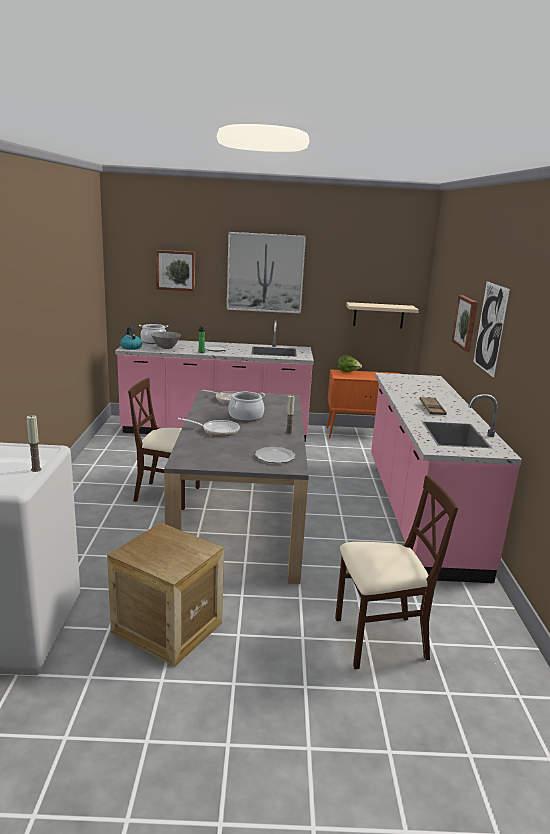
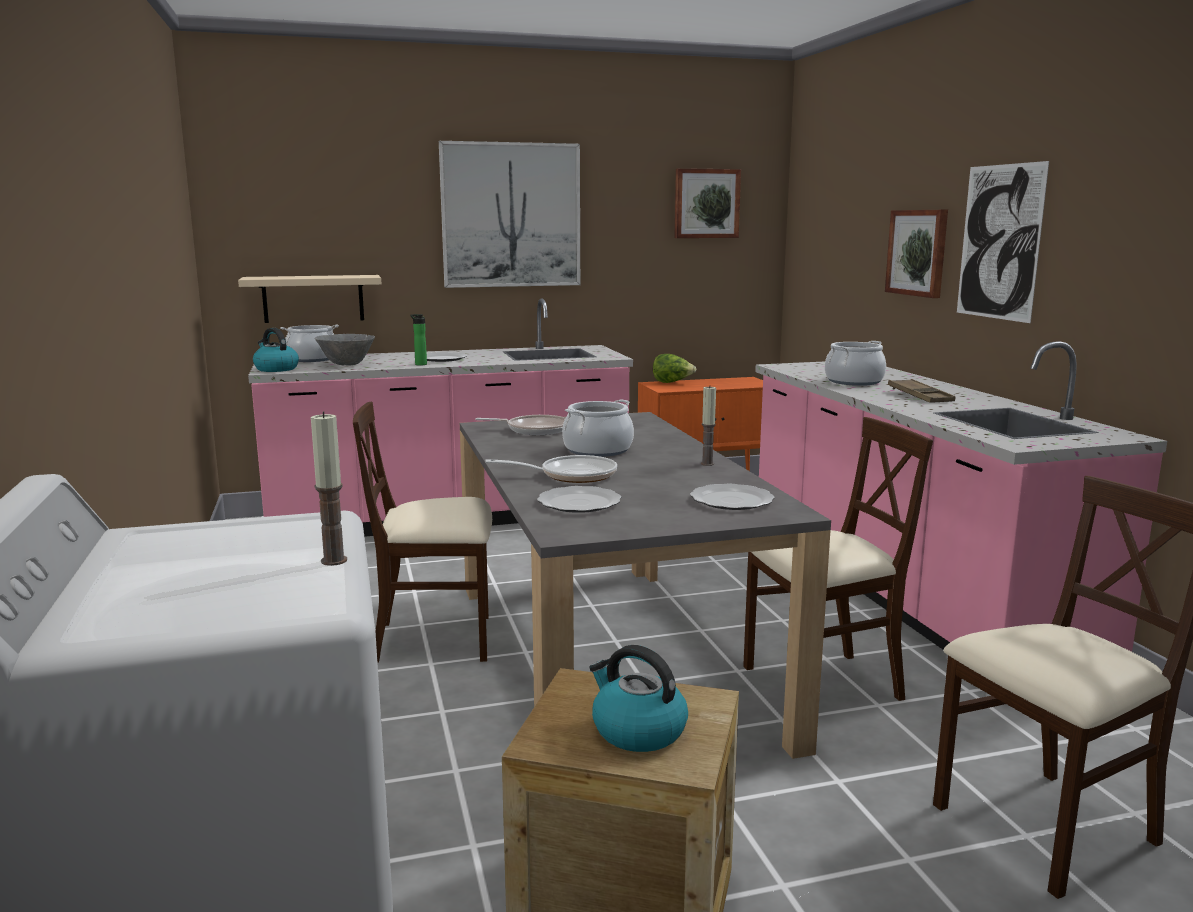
camera: 15 degrees left, 5 degrees down
(166, 555) = (637, 731): none -> kettle
(175, 270) = (341, 219): picture -> picture (706, 203)
(205, 447) = (580, 503): none -> plate
(331, 552) = (821, 685): none -> beige chair
(378, 315) = (710, 279): beige shelf -> beige shelf (313, 298)
(411, 393) = (853, 381): none -> cooking pot

